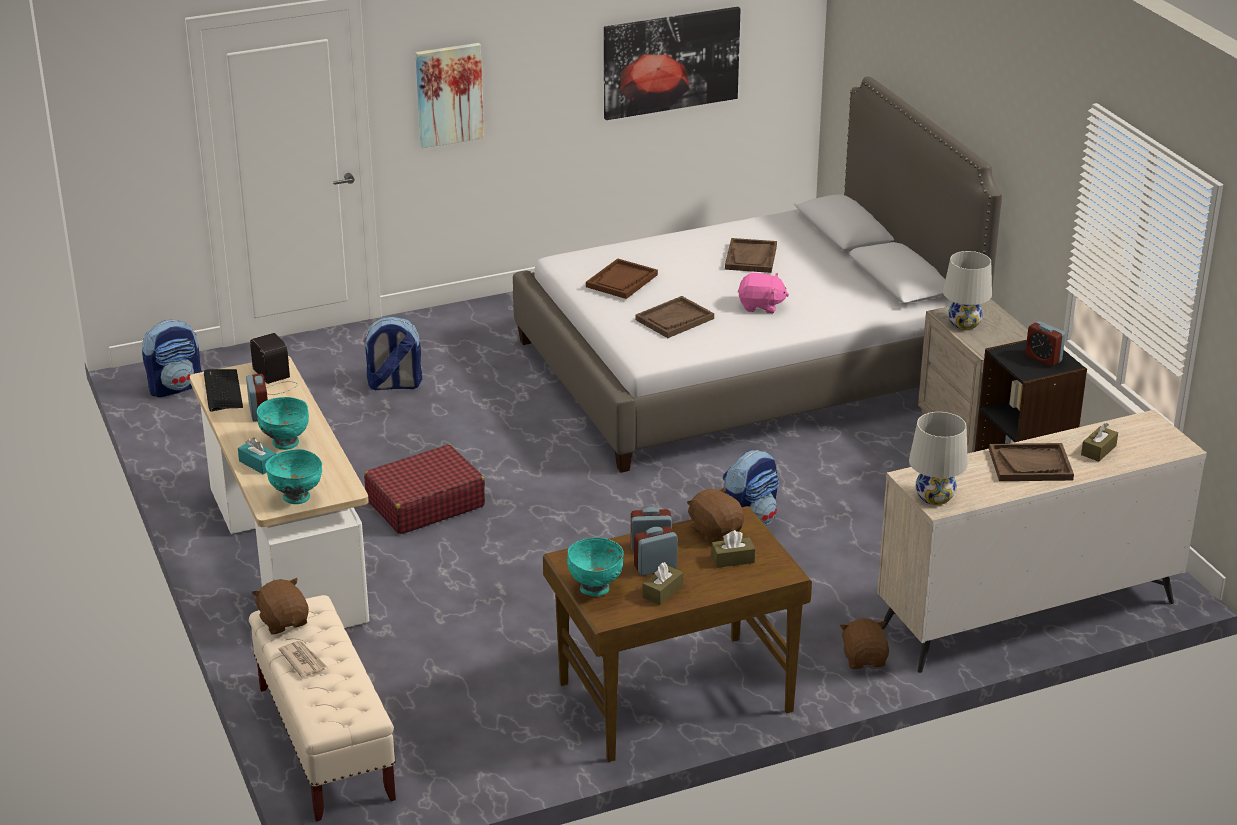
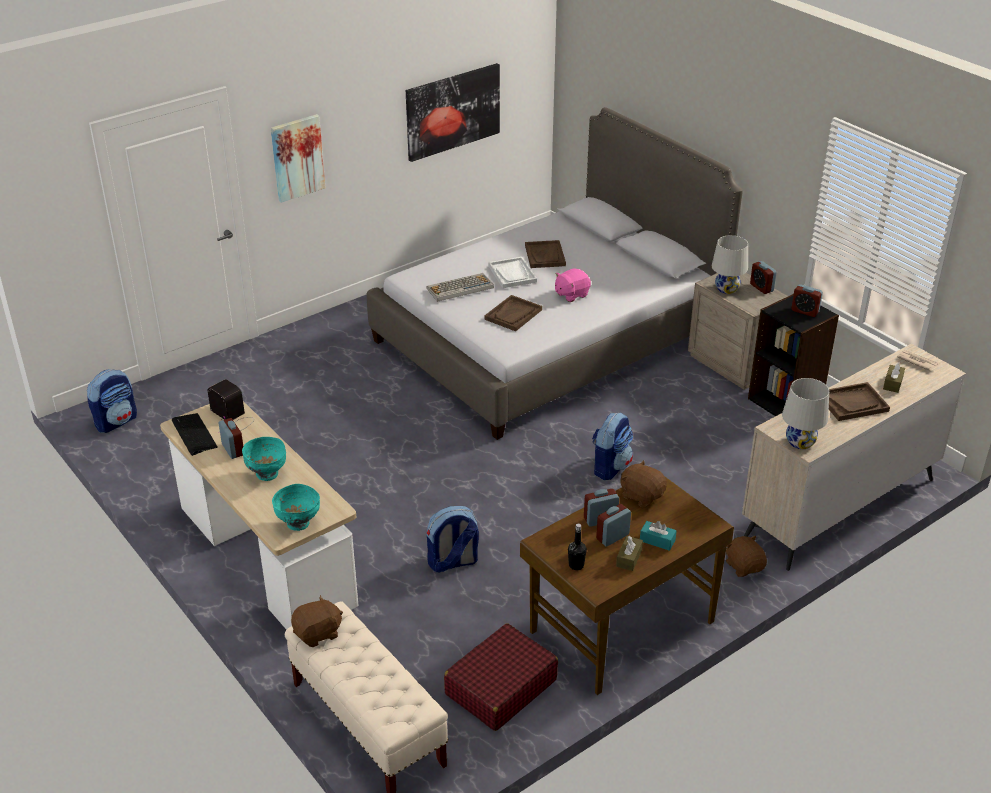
camera: 15 degrees left, 5 degrees up
(258, 464) = (252, 497): turquoise tissue box -> turquoise tissue box (657, 540)
(284, 622) = (318, 633): brown plush toy -> brown plush toy turned 105 degrees clockwise
(303, 660) = (349, 667): newspaper -> newspaper (917, 361)
(394, 385) = (292, 392): backpack -> backpack (452, 562)
(425, 503) = (358, 491): red suitcase -> red suitcase (500, 687)
(595, 589) = (576, 565): turquoise bowl -> black bottle
(621, 281) = (459, 288): brown tray -> keyboard
(697, 273) = (512, 274): none -> white tray
(732, 559) = (667, 519): brown tissue box -> none
(761, 306) = (571, 294): pink plush toy -> pink plush toy turned 150 degrees clockwise
(1012, 328) = (761, 287): none -> alarm clock

